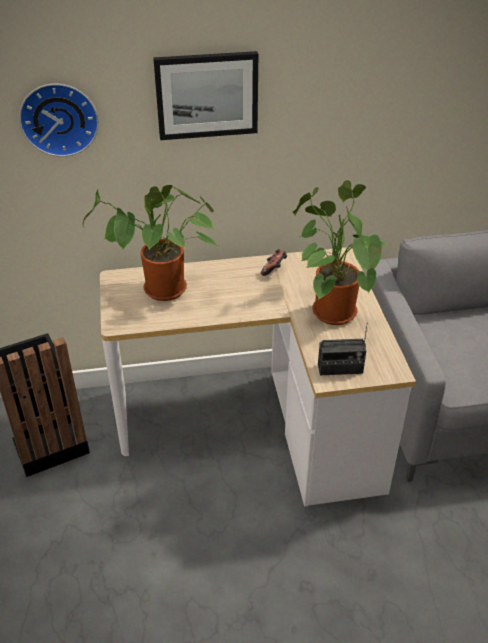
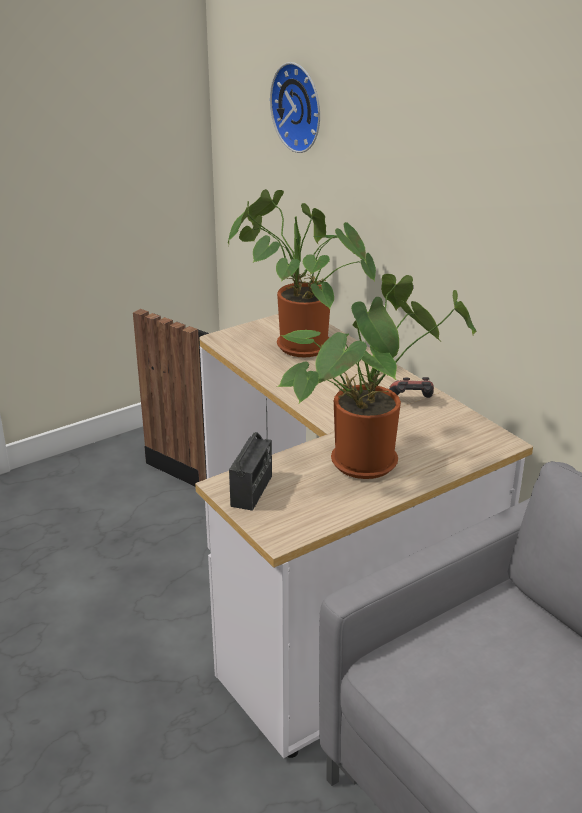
camera: 65 degrees right, 10 degrees down
(207, 95) = (411, 127): picture -> none
(340, 369) = (252, 491): radio -> radio turned 135 degrees counterclockwise

